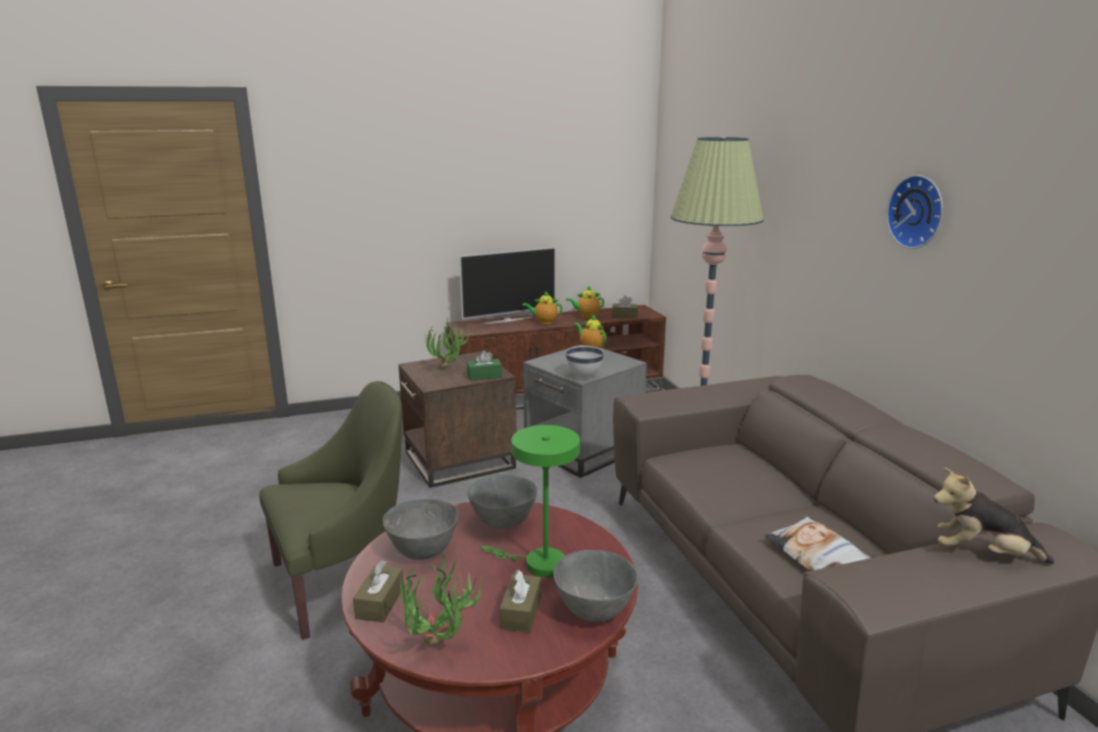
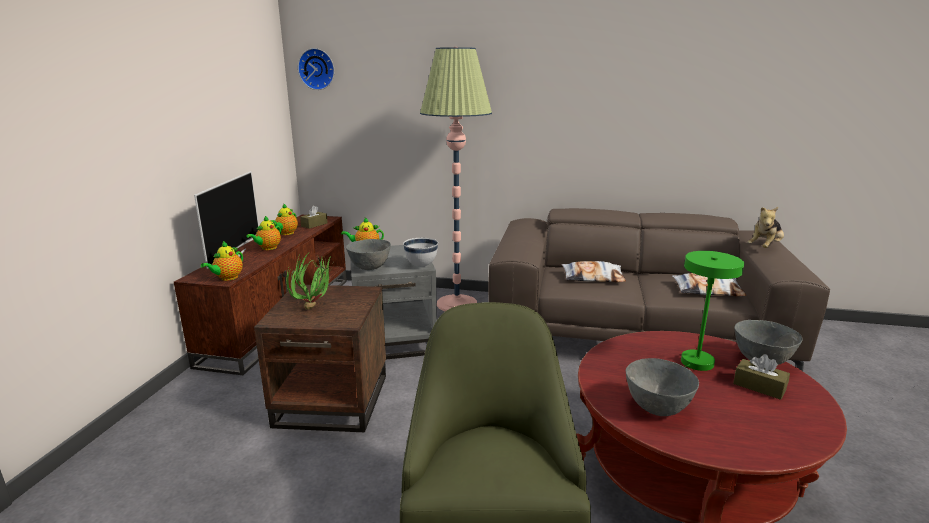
camera: 60 degrees left, 0 degrees up
(380, 603) = (736, 446): brown tissue box -> none
(441, 648) = (806, 430): potted plant -> none
(469, 331) = (227, 278): none -> teapot
(484, 376) = (361, 297): green tissue box -> none
(503, 523) = (625, 363): grey bowl -> grey bowl (369, 268)
(737, 472) = (593, 277): none -> pillow
(918, 212) = (621, 87): wall clock -> wall clock (317, 69)

